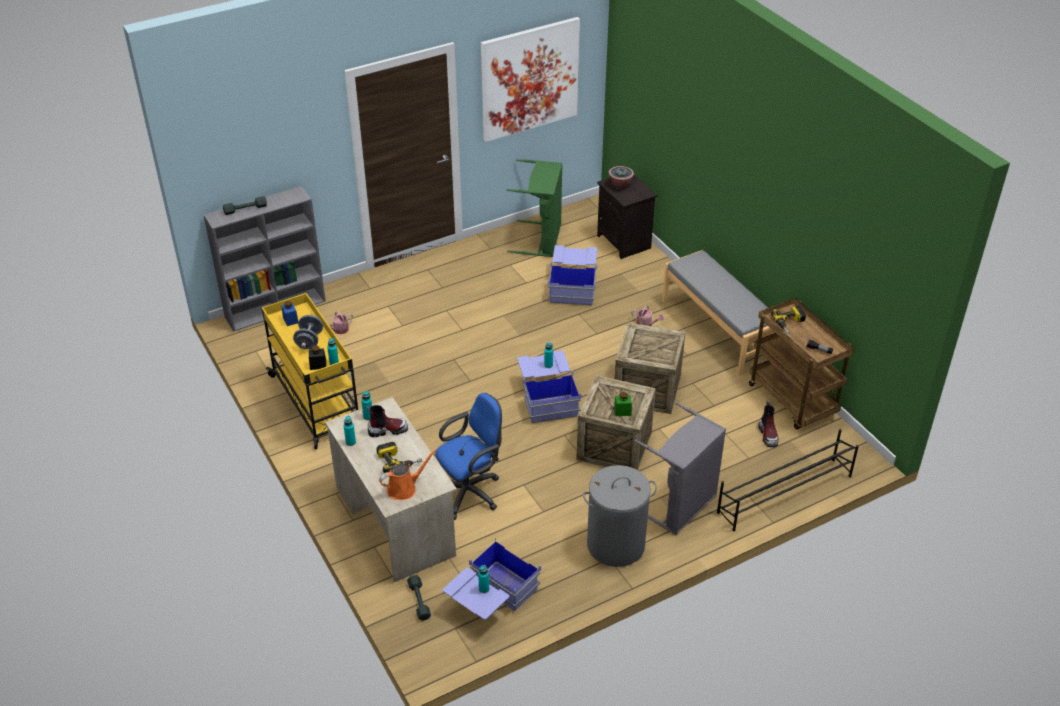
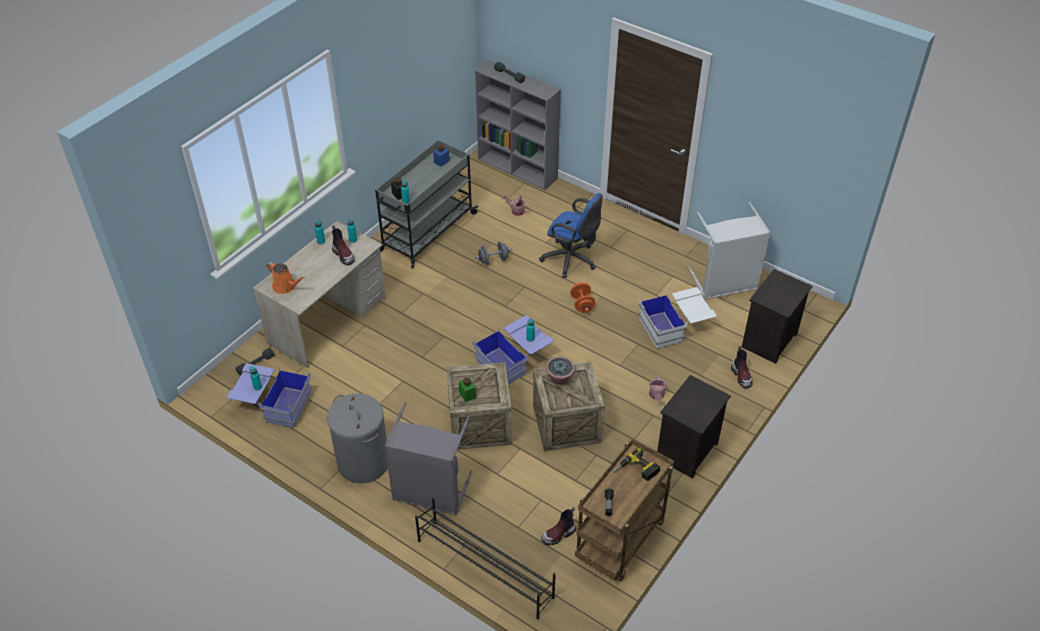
camera: 65 degrees right, 5 degrees up
(309, 341) = (423, 180): grey dumbbell -> grey dumbbell (493, 260)
(317, 404) = (427, 232): yellow cart -> grey cart
(398, 460) = (314, 273): power drill -> none
(470, 492) = (378, 352): blue office chair -> blue office chair (571, 260)
(505, 330) = (582, 304): none -> orange dumbbell
(529, 78) = (779, 137): picture -> none
(541, 240) = (725, 284): green laundry basket -> grey laundry basket
(573, 285) = (675, 327): blue storage box -> white storage box
(620, 185) = (781, 286): potted plant -> potted plant (559, 378)
(653, 271) = (741, 376): none -> boot
(718, 330) = (687, 452): grey bench -> black nightstand

